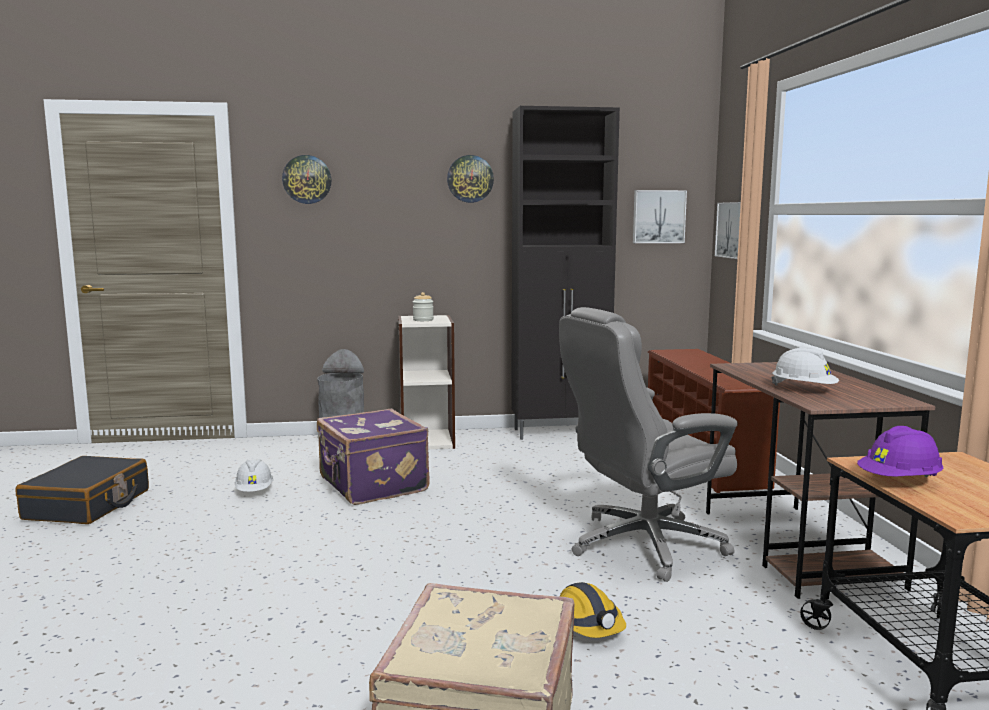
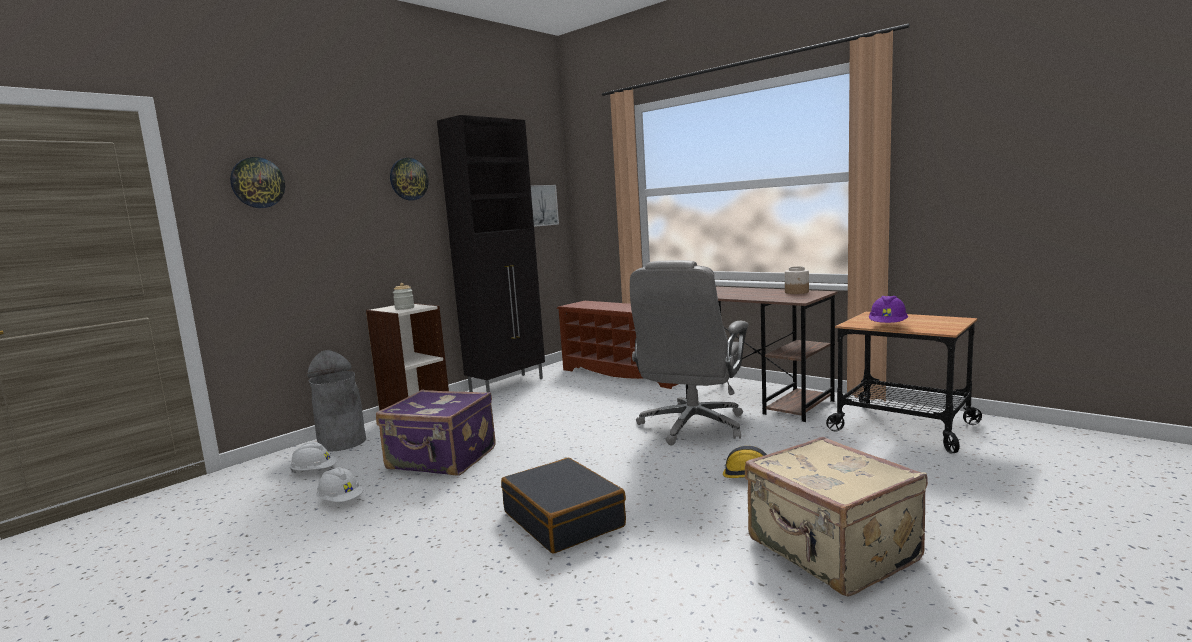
camera: 40 degrees left, 0 degrees up
(88, 505) = (162, 583): black suitcase -> black suitcase (564, 519)
(733, 230) = (598, 211): picture -> none
(803, 389) = (768, 296): white hard hat -> white hard hat (314, 472)
(868, 393) = (797, 292): none -> jar

